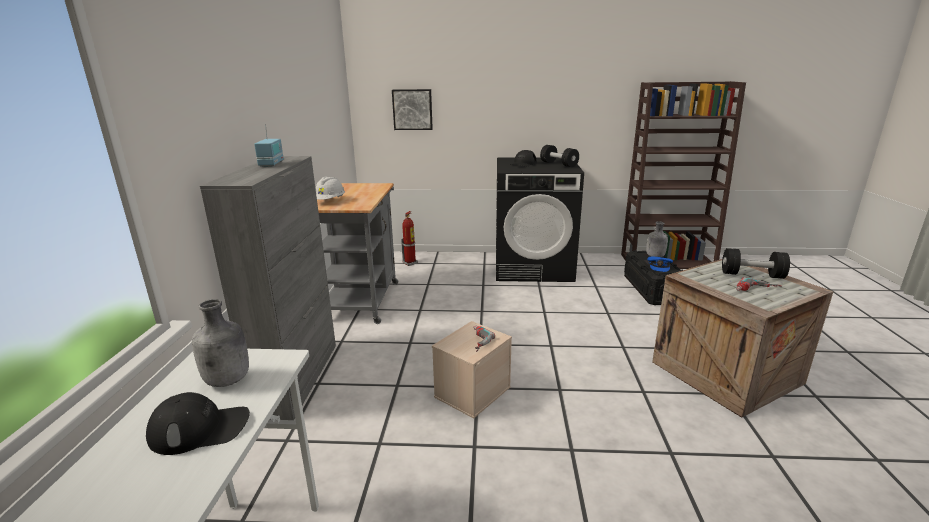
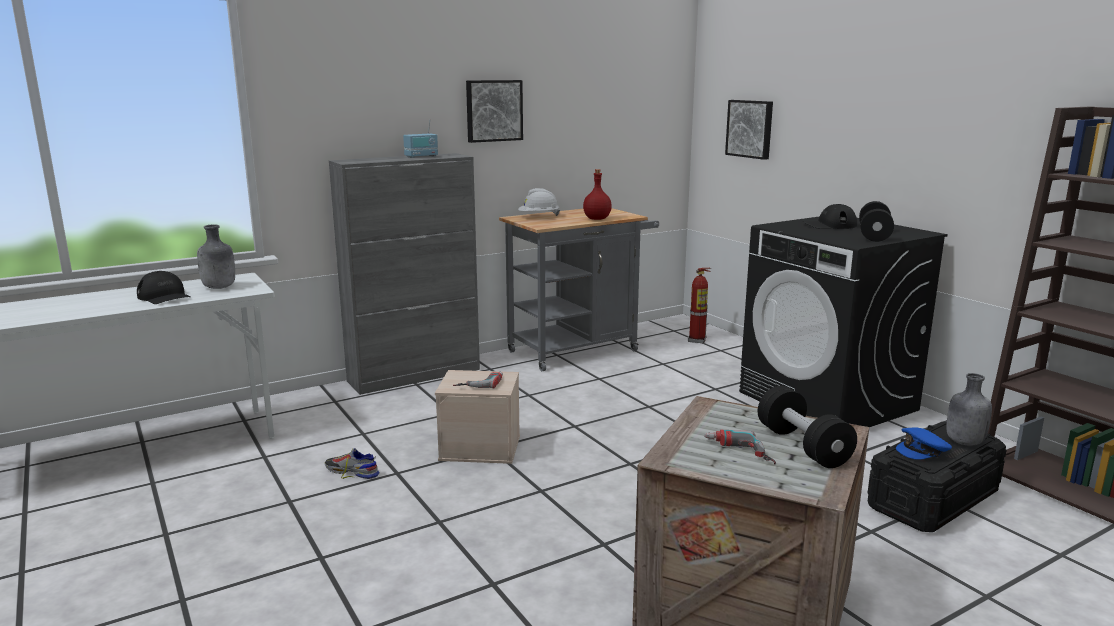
camera: 55 degrees right, 5 degrees down
(280, 110) = (493, 110): none -> picture
(373, 192) = (596, 219): none -> red bottle
(447, 472) = (352, 471): none -> shoe

